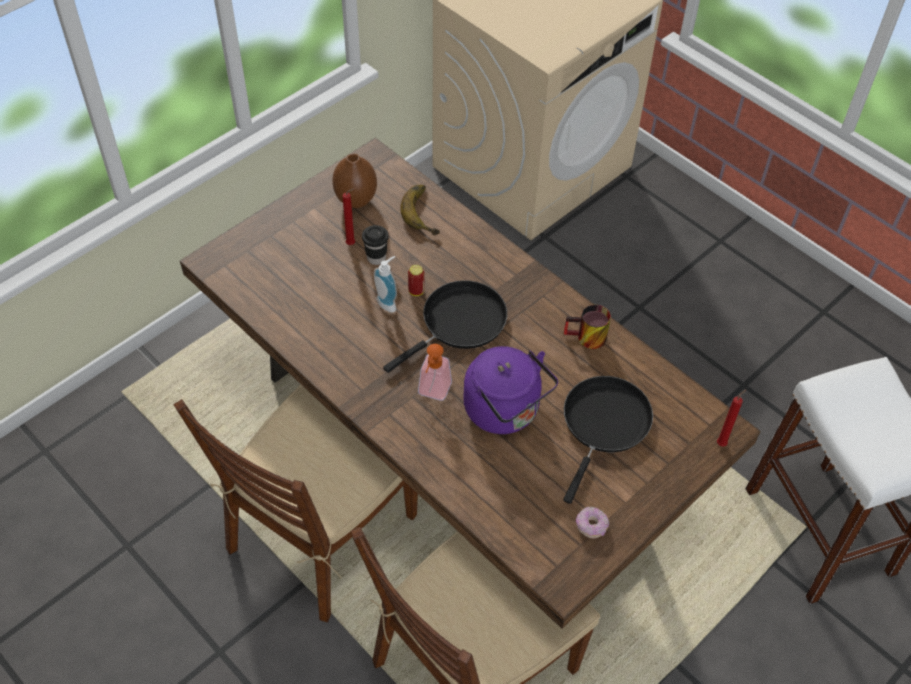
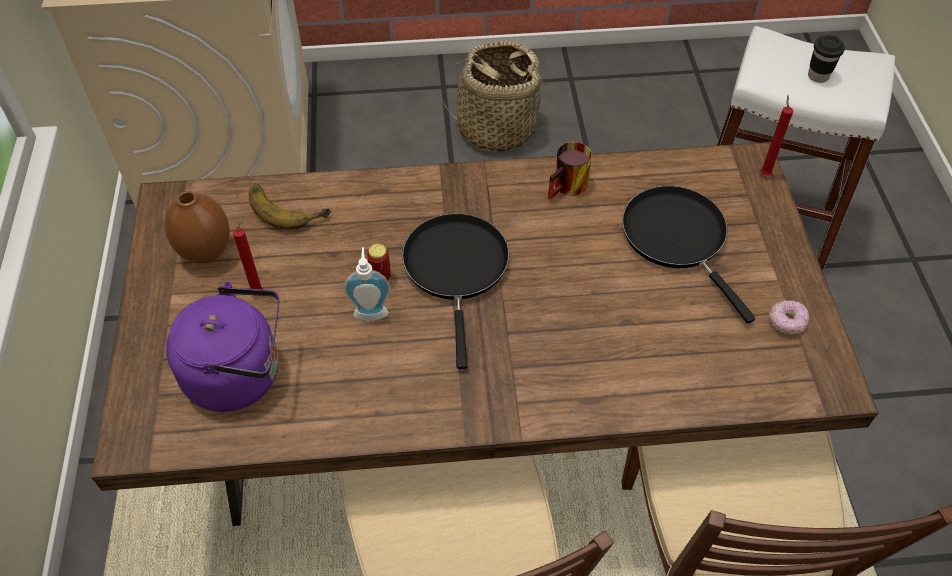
camera: 50 degrees left, 0 degrees up
(376, 258) = (301, 284): black cup -> black cup (818, 76)
(432, 393) = (523, 347): soap dispenser -> none
(505, 411) = (599, 302): purple kettle -> purple kettle (240, 374)
(717, 299) = (496, 128): none -> basket

